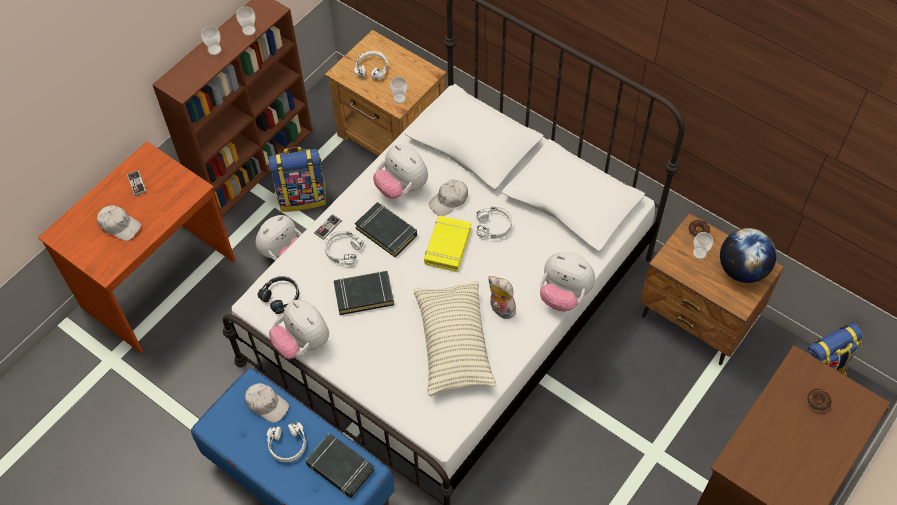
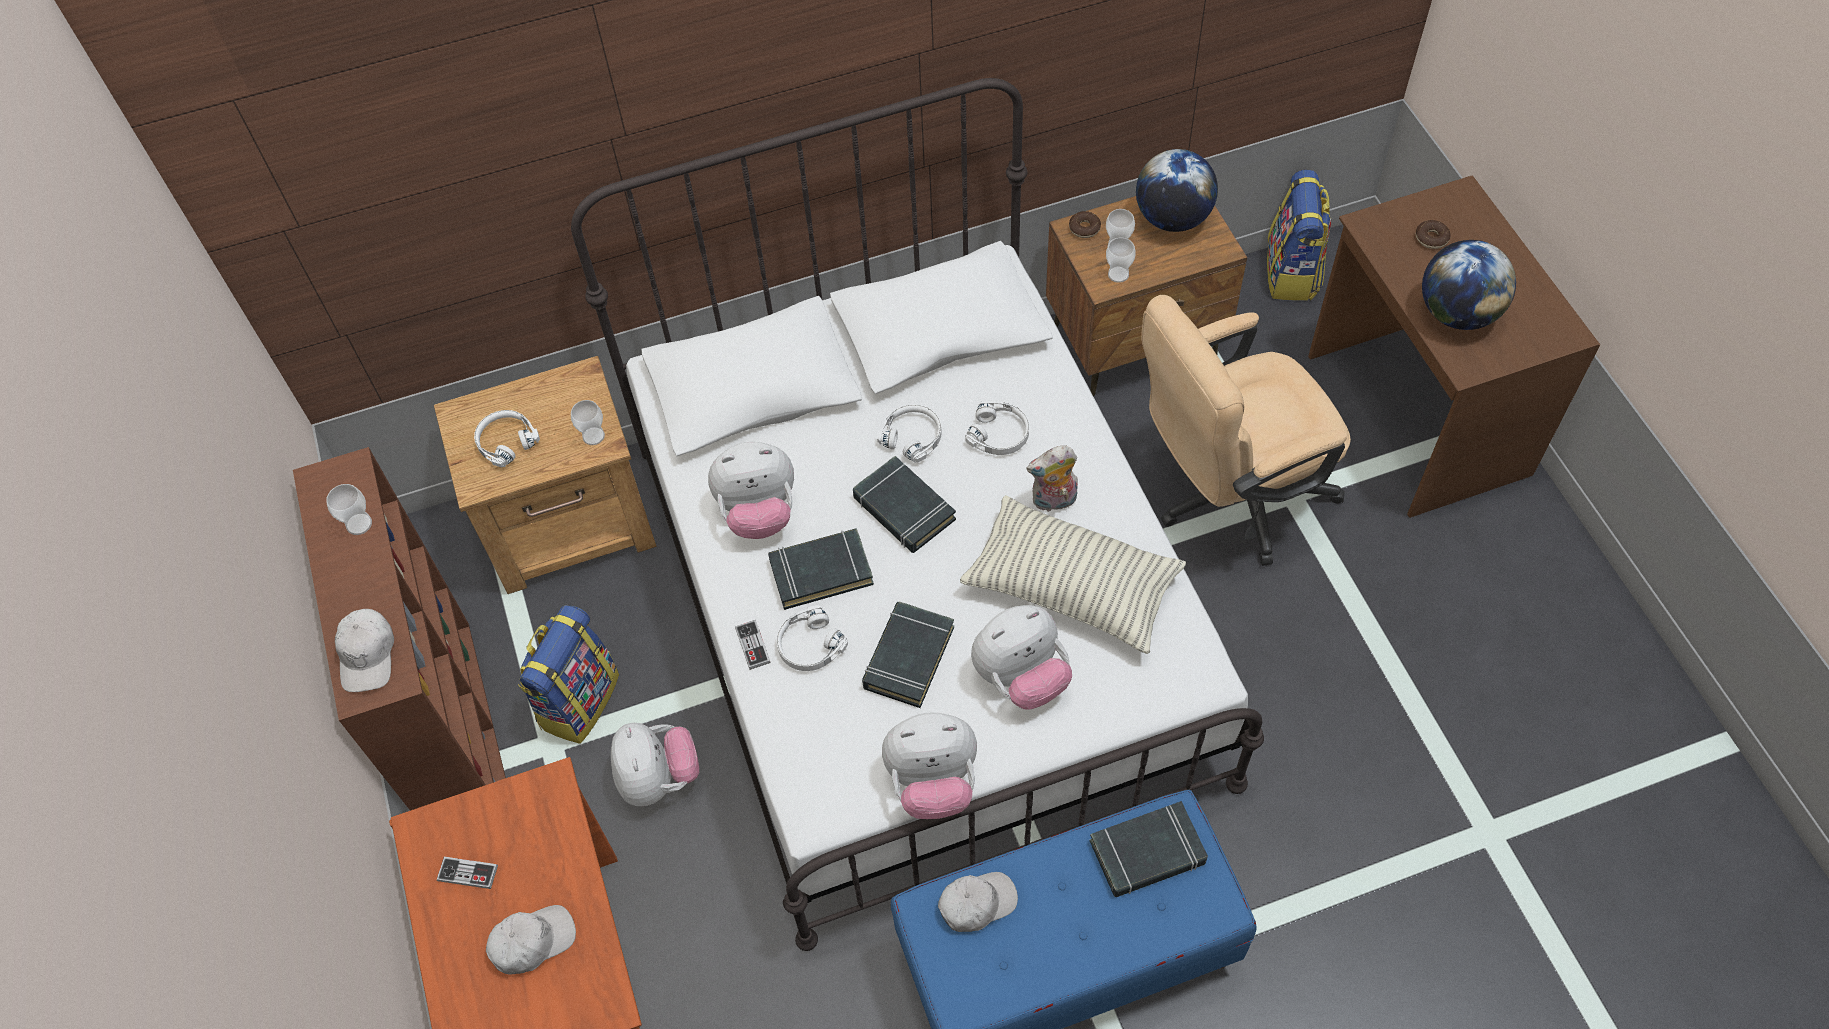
camera: 55 degrees left, 0 degrees up
(214, 50) = (353, 592): cup -> cup (1118, 274)
(281, 296) = (829, 772): black headphones -> none
(287, 445) = (1066, 908): white headphones -> white headphones (999, 434)
(447, 246) = (903, 509): yellow book -> black book
(449, 200) = (828, 467): white cap -> white cap (368, 655)
(564, 295) = (1082, 417): plush toy -> plush toy (1021, 677)
(628, 419) = (1228, 496): none -> beige office chair
(769, 441) = (1457, 313): none -> globe

